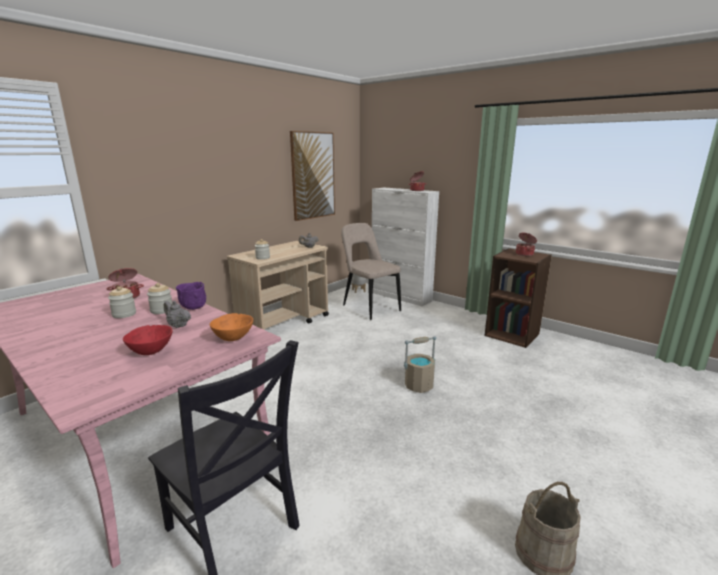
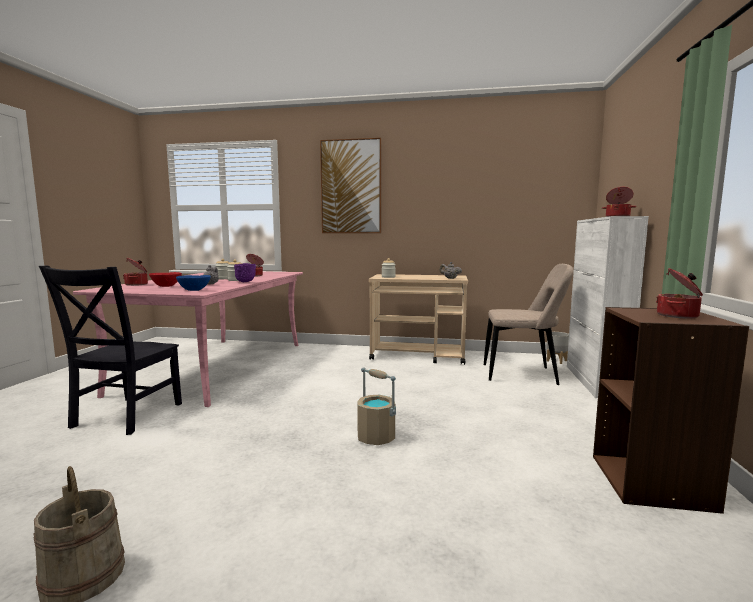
camera: 60 degrees right, 10 degrees down
(74, 371) = (137, 284): none -> cooking pot
(234, 338) = (194, 290): orange bowl -> blue bowl
(312, 176) = (503, 206): picture -> picture (351, 187)
(369, 307) = (523, 375): beige chair -> beige chair turned 75 degrees clockwise

